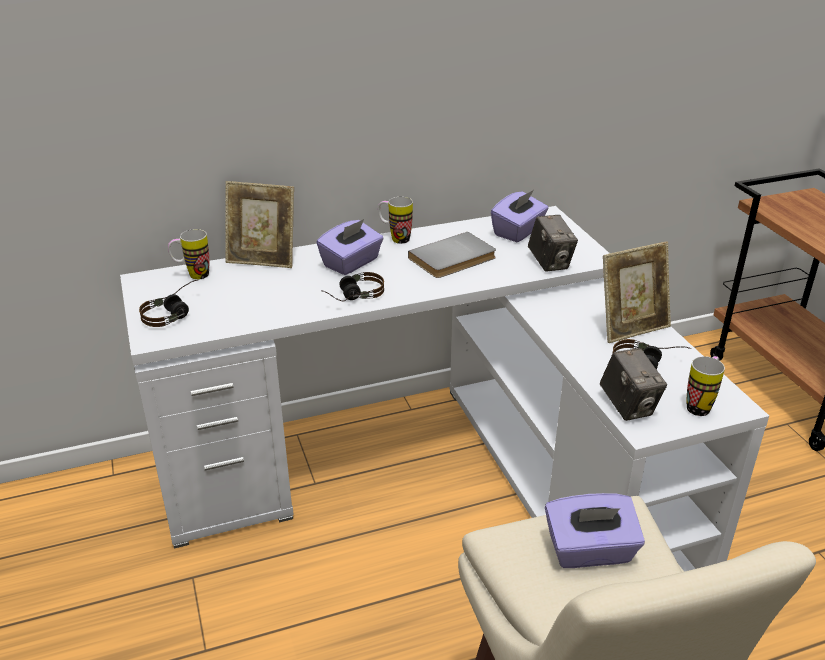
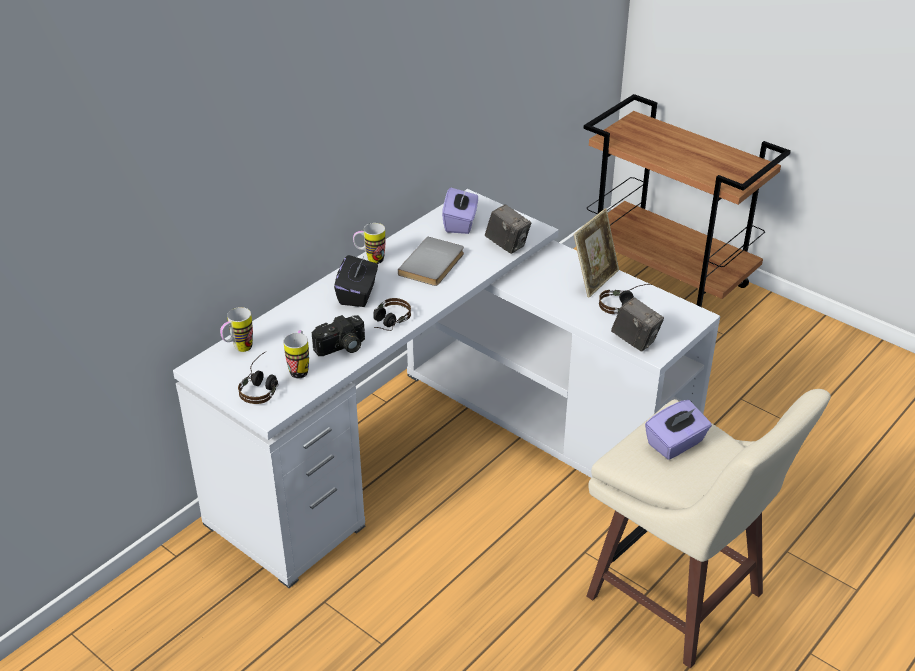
camera: 30 degrees left, 5 degrees up
(263, 259) = (281, 315): picture frame -> none
(284, 304) = (341, 348): none -> camera
(351, 263) = (358, 294): purple tissue box -> black tissue box
(700, 405) = (677, 323): mug -> mug (300, 369)

